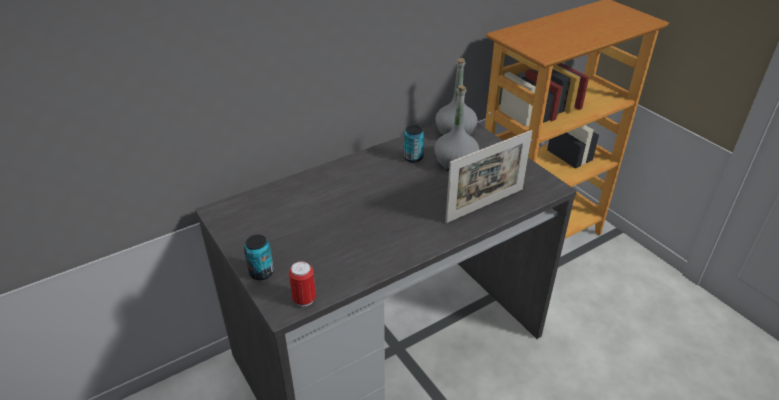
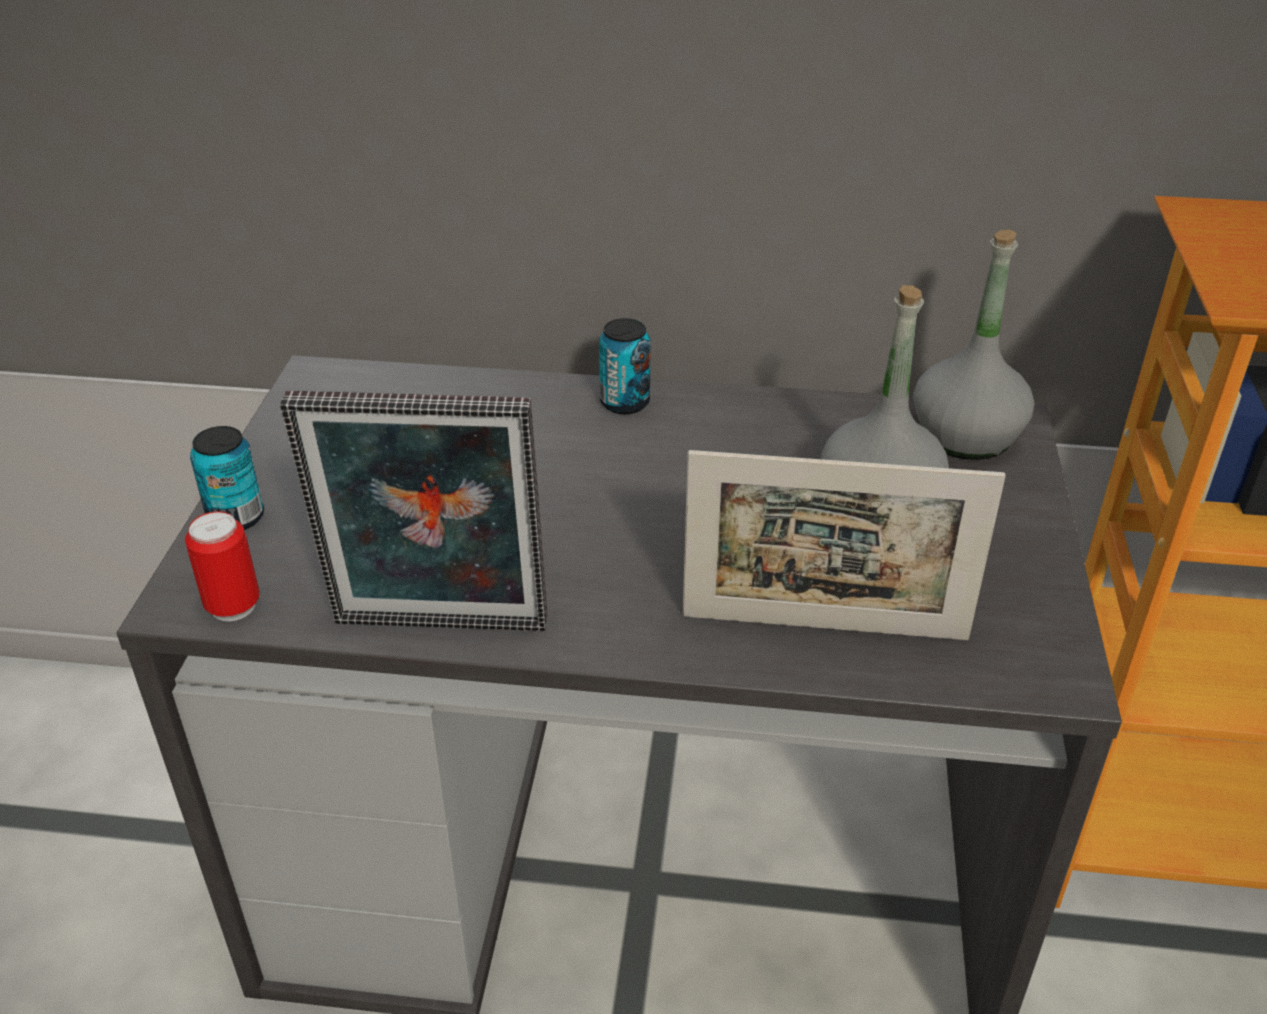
camera: 40 degrees right, 0 degrees up
(382, 267) = (439, 631): none -> picture frame
(413, 158) = (795, 446): can -> can (625, 403)

